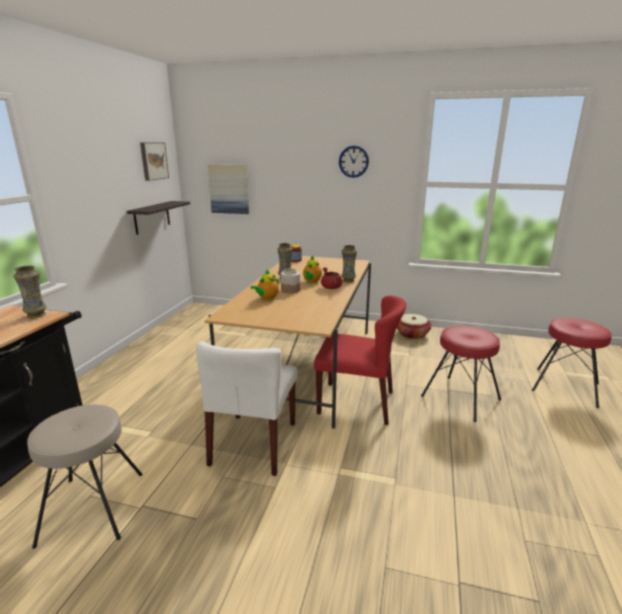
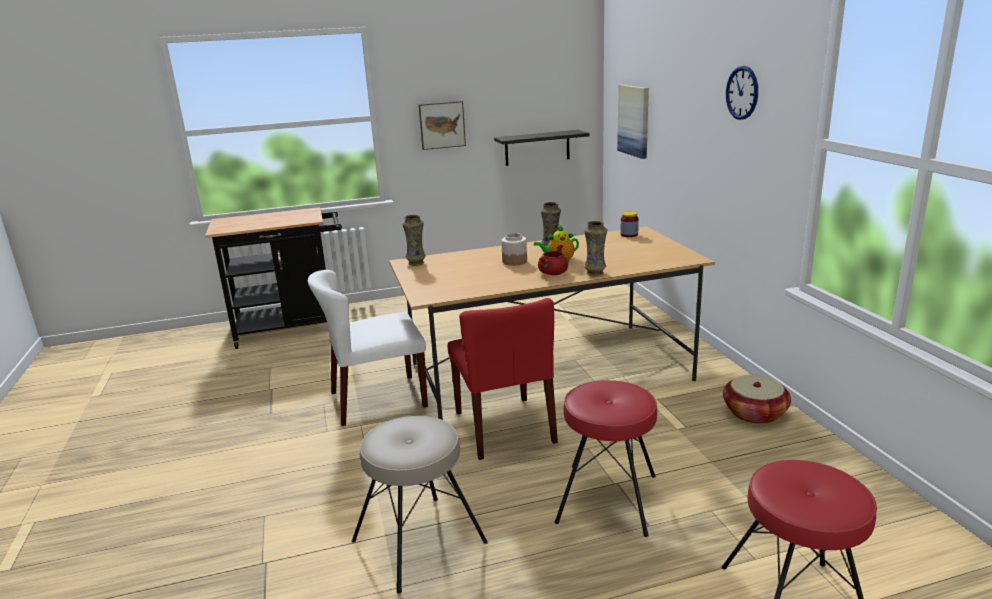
camera: 60 degrees right, 0 degrees up
(37, 315) = (308, 218): vase -> vase (416, 263)
(94, 507) = (260, 374): beige stool -> beige stool (420, 542)
(153, 161) = (552, 79): picture -> picture (441, 125)
(267, 298) = (473, 261): teapot -> none

